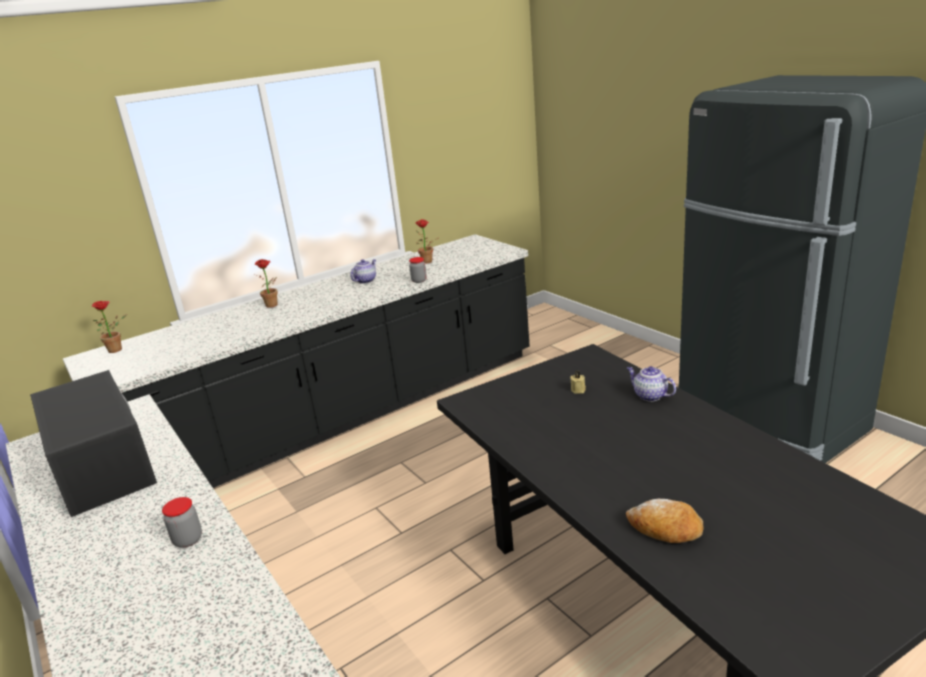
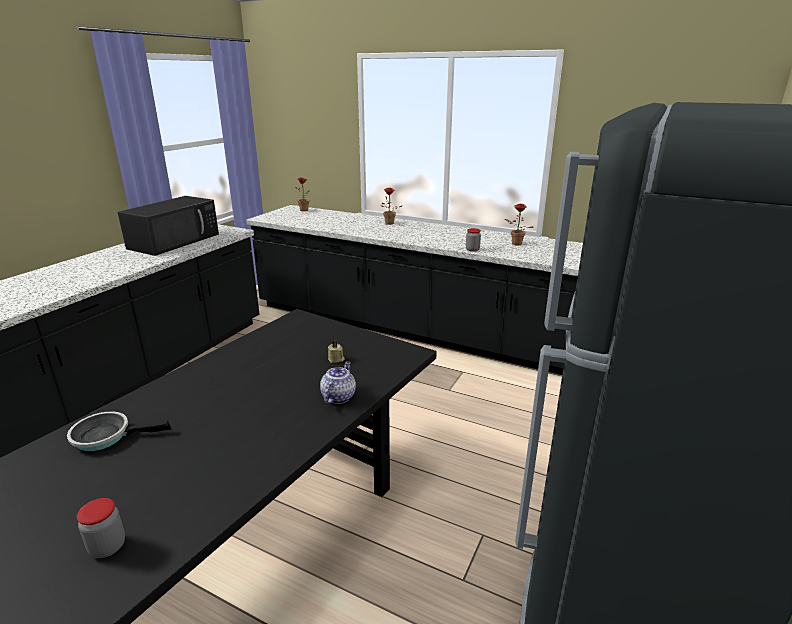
camera: 60 degrees right, 0 degrees up
(188, 540) = (97, 275): jar -> jar (107, 547)
(365, 280) = (455, 235): teapot -> none
(665, 529) = (107, 436): bread -> frying pan

